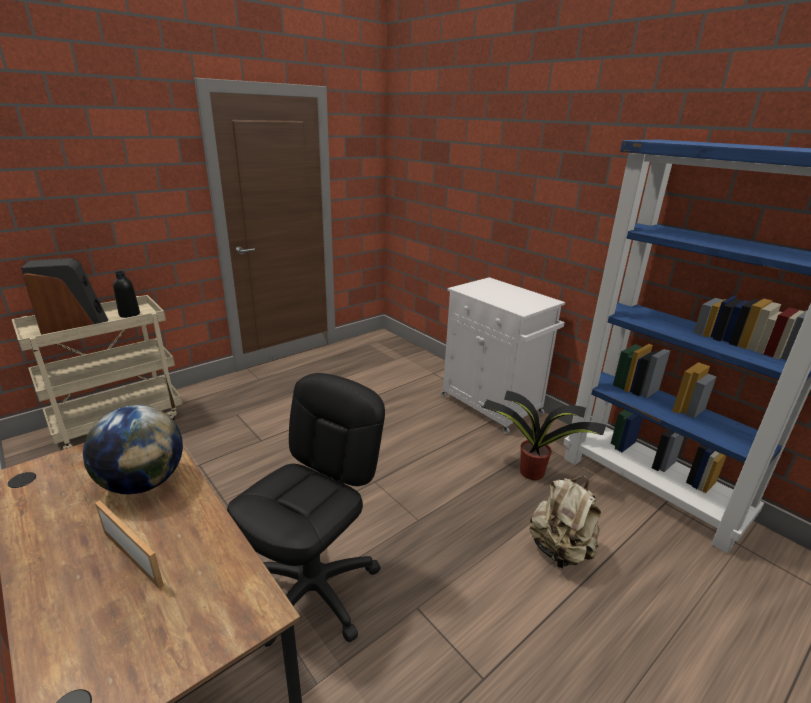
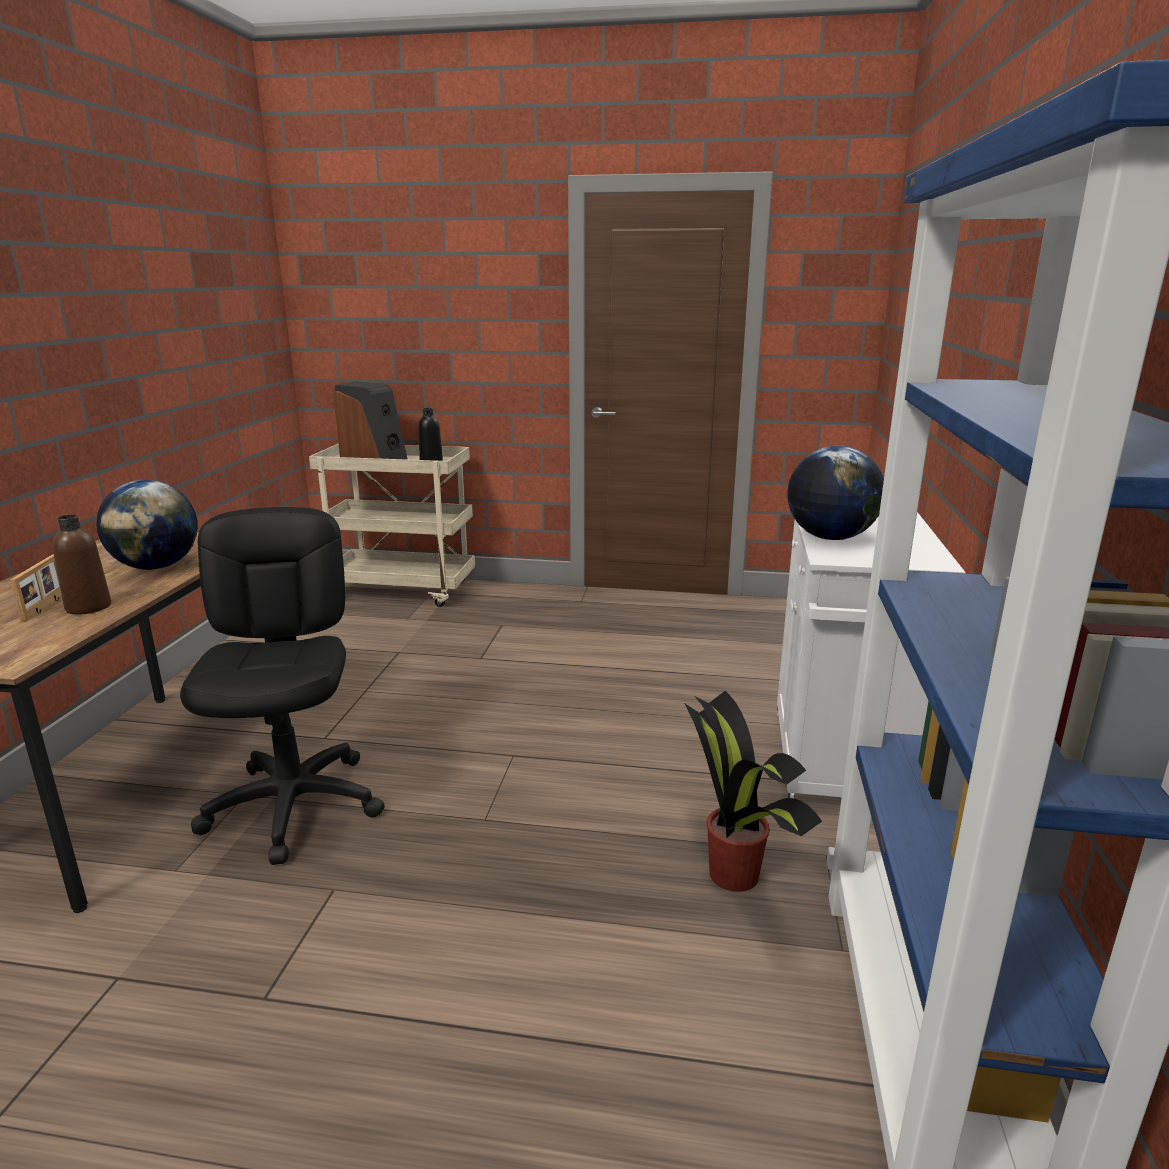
camera: 50 degrees right, 5 degrees down
(187, 541) = (88, 607): none -> brown bottle
(314, 590) = (295, 805): black office chair -> black office chair turned 90 degrees counterclockwise
(499, 300) = (830, 538): none -> globe
(560, 550) = (583, 981): beige backpack -> none

